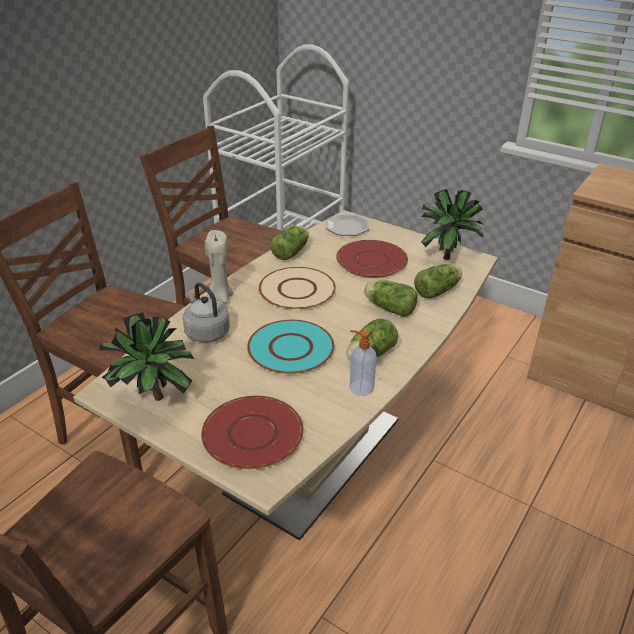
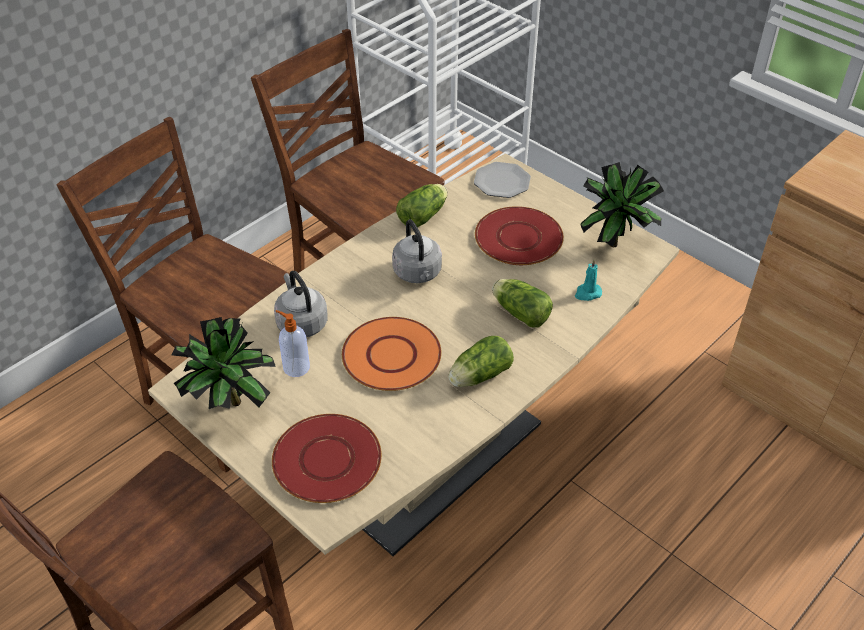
camera: 10 degrees right, 10 degrees up
(220, 297) = (325, 274): beige candle -> none
(290, 348) = (391, 355): turquoise plate -> orange plate
(297, 290) = (418, 274): beige plate -> grey kettle
(360, 387) = (457, 417): soap dispenser -> soap dispenser (295, 367)
(438, 291) = (587, 293): lettuce -> turquoise candle

